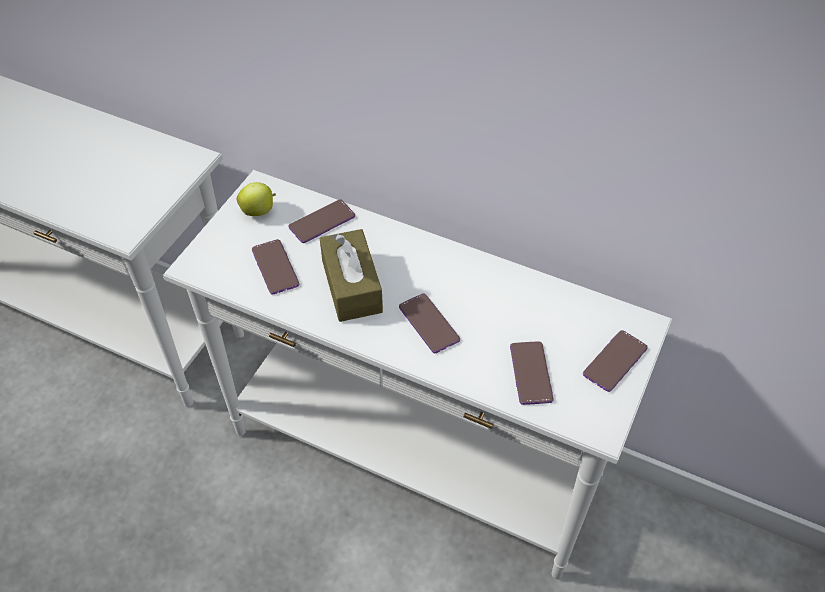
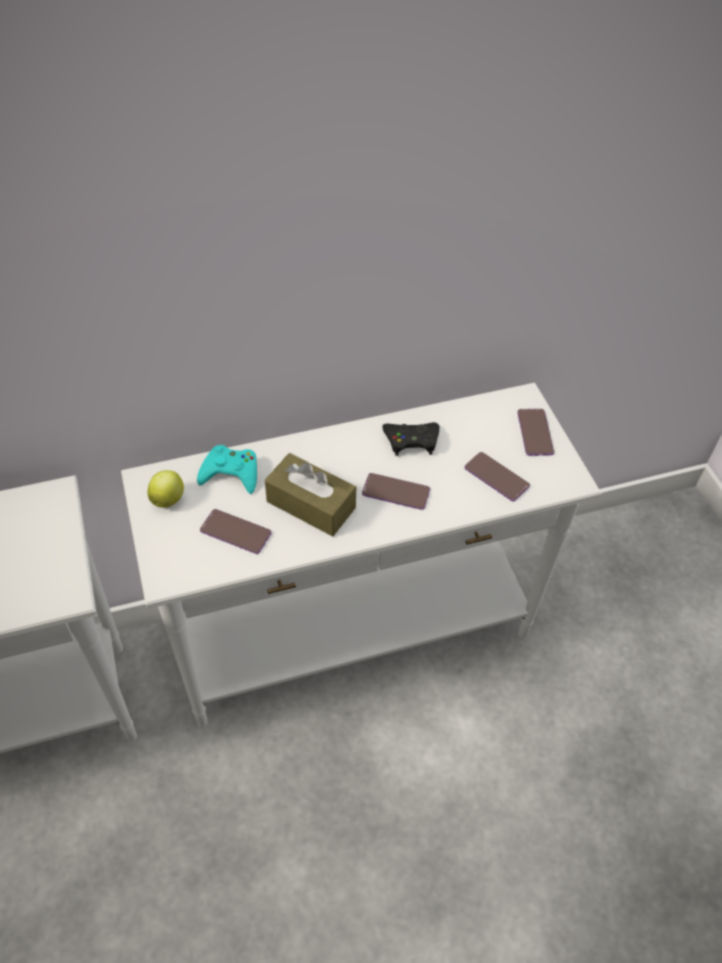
camera: 45 degrees left, 0 degrees up
(322, 222) = (231, 473): phone -> turquoise game controller
(492, 292) = (411, 441): none -> black game controller

